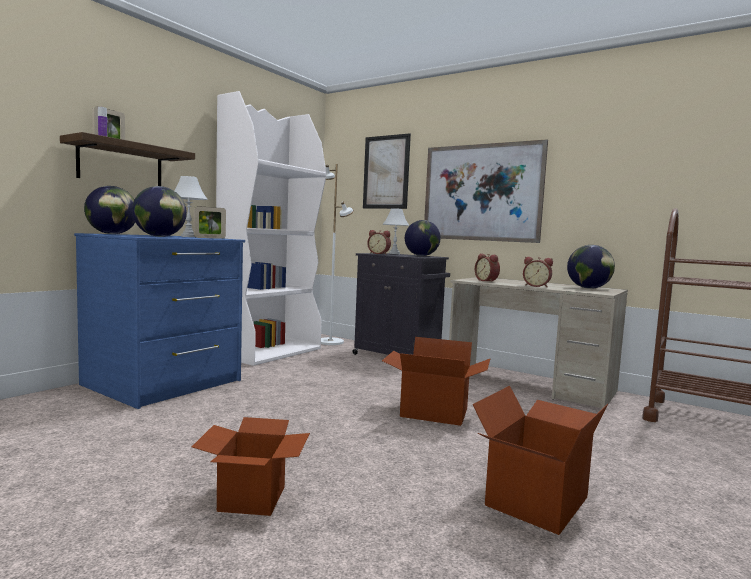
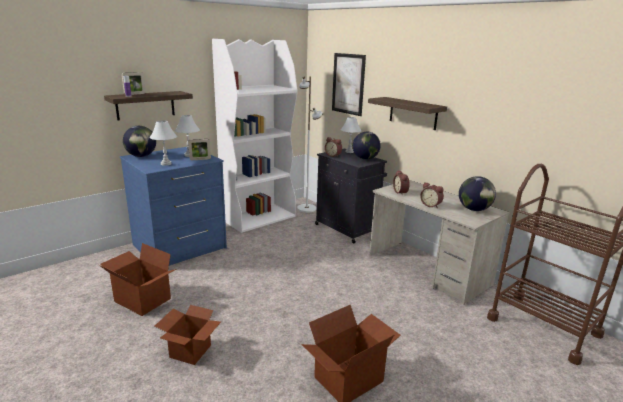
camera: 15 degrees right, 15 degrees up
(160, 236) = (166, 164): globe -> white table lamp
(434, 413) = (335, 293): cardboard box -> cardboard box (141, 300)
(481, 192) = (413, 113): picture -> shelf

